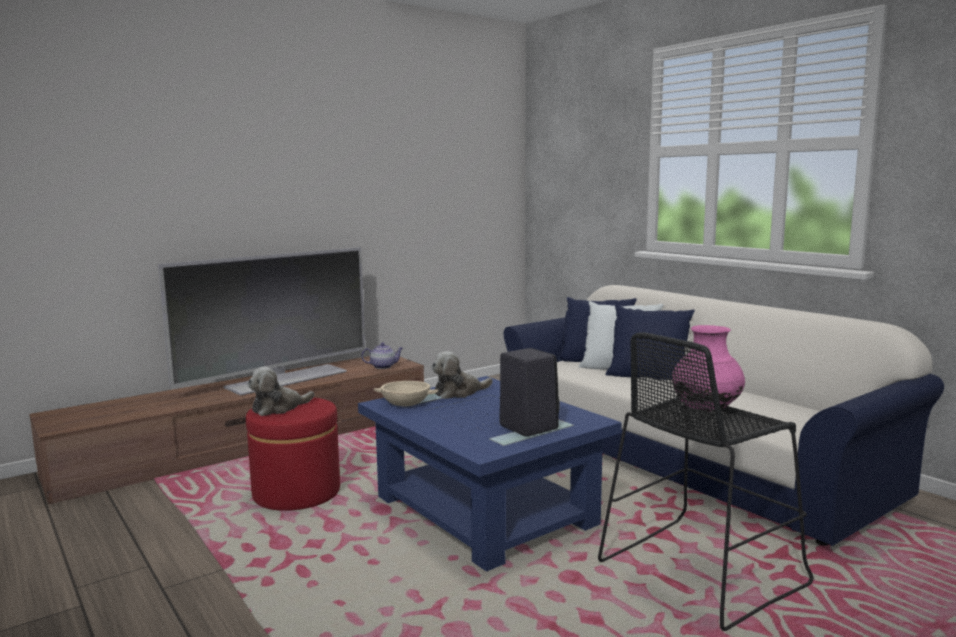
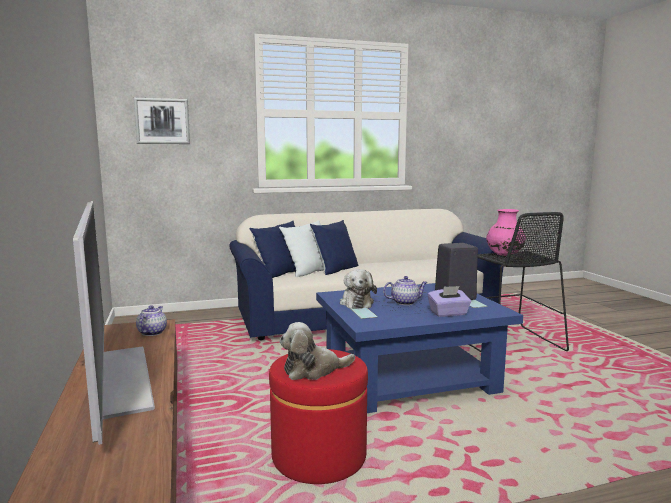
camera: 70 degrees left, 0 degrees up
(278, 408) = (313, 370): plush toy -> plush toy turned 90 degrees clockwise
(405, 403) = (373, 318): beige bowl -> none
(450, 429) = (448, 313): none -> purple tissue box
(481, 409) = (405, 302): none -> teapot
(567, 168) = (162, 121): none -> picture

